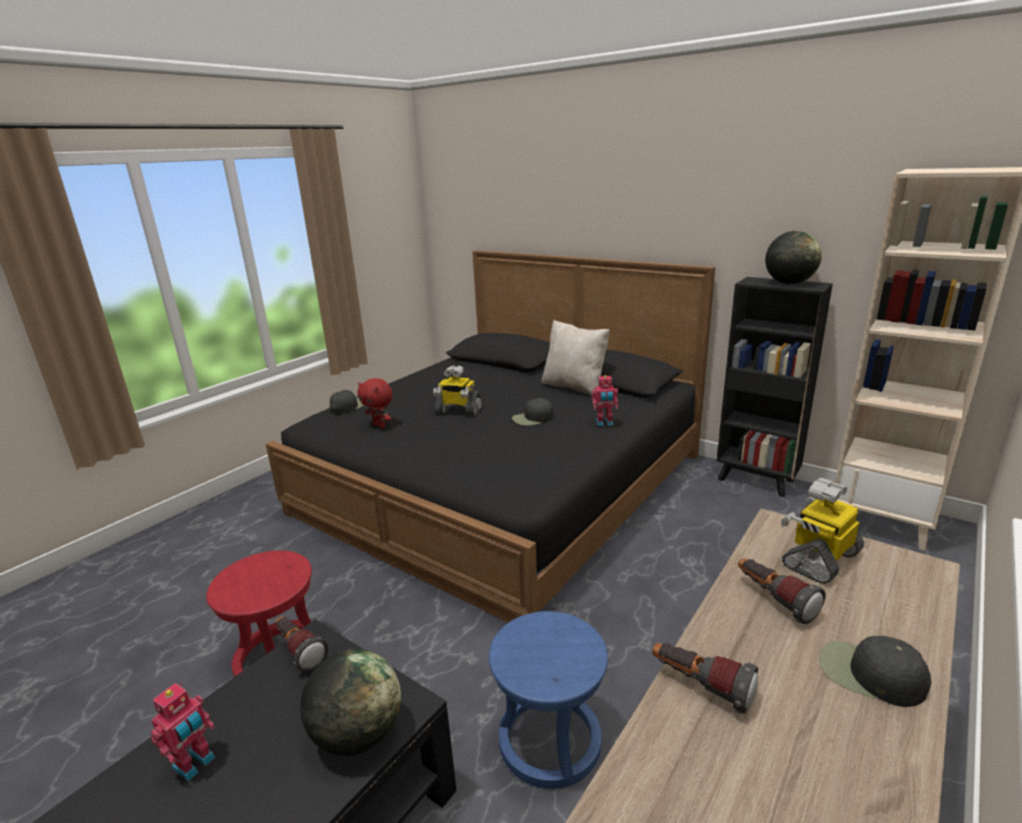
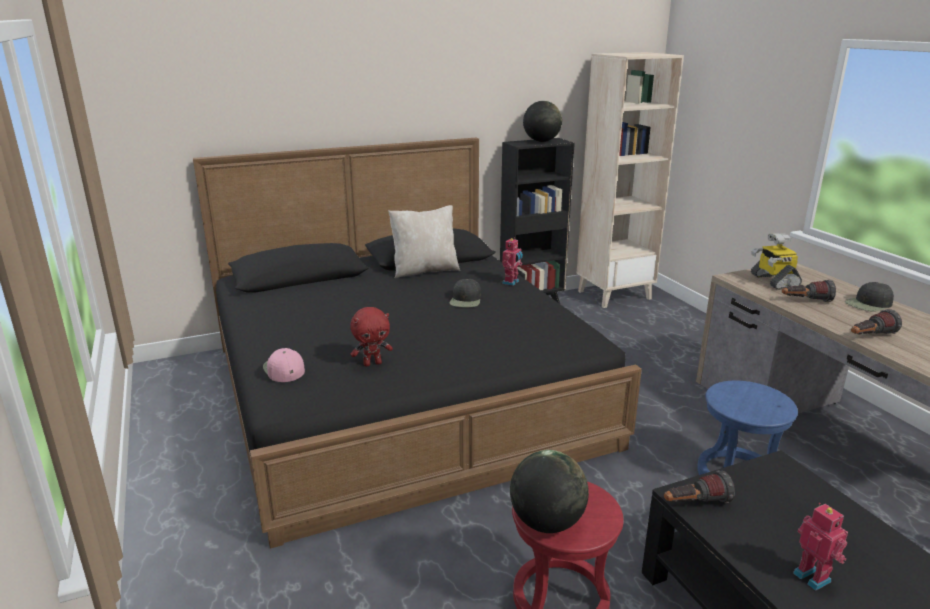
camera: 60 degrees left, 0 degrees up
(348, 406) = (283, 369): black cap -> pink cap
(358, 735) = (804, 492): globe -> globe (547, 523)
(458, 411) = (399, 322): toy robot -> none

